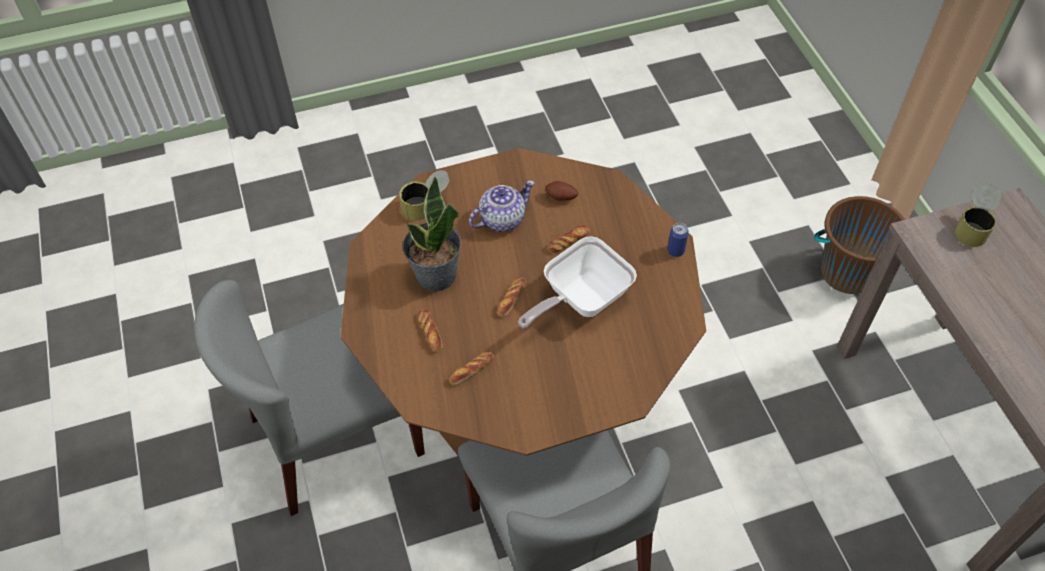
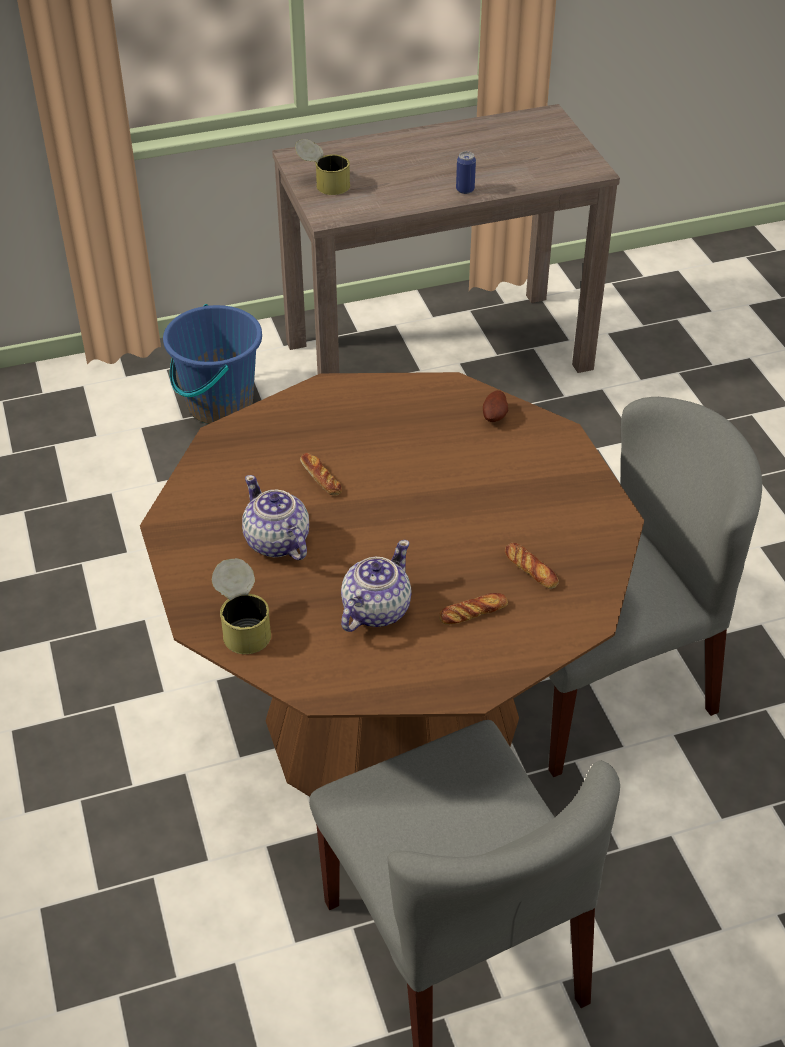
camera: 90 degrees left, 10 degrees down
(435, 275) = (375, 610): potted plant -> teapot
(511, 299) = (416, 532): bread -> none
(561, 198) = (244, 483): potato -> potato (495, 416)
(580, 299) = (416, 470): frying pan -> none
(675, 251) = (342, 387): can -> can (465, 190)
(847, 272) = (219, 405): brown bucket -> blue bucket

